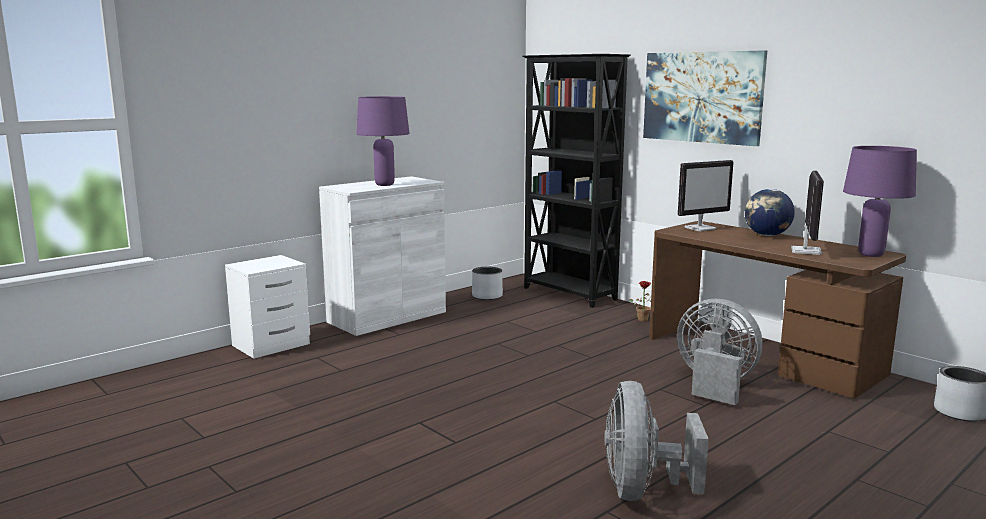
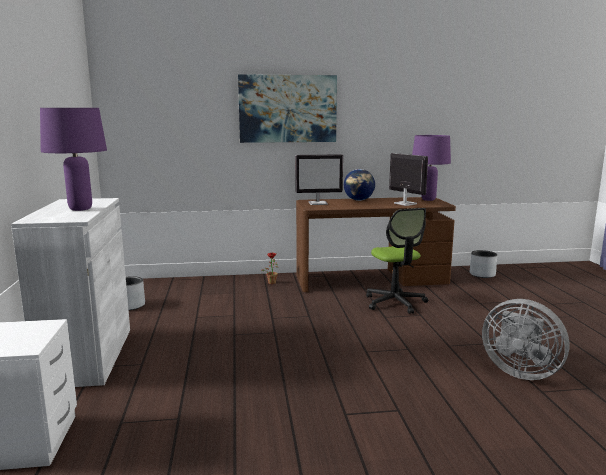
camera: 55 degrees left, 0 degrees up
(569, 294) = (185, 283): black bookcase -> none
(700, 228) = (318, 203): monitor -> monitor turned 75 degrees clockwise
(714, 384) = (395, 302): grey fan -> office chair

